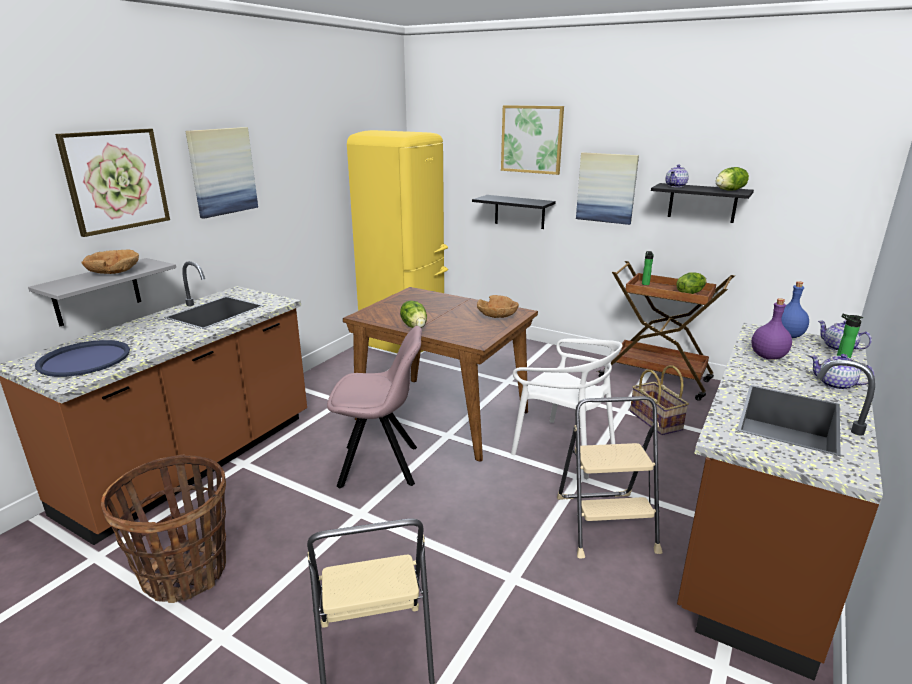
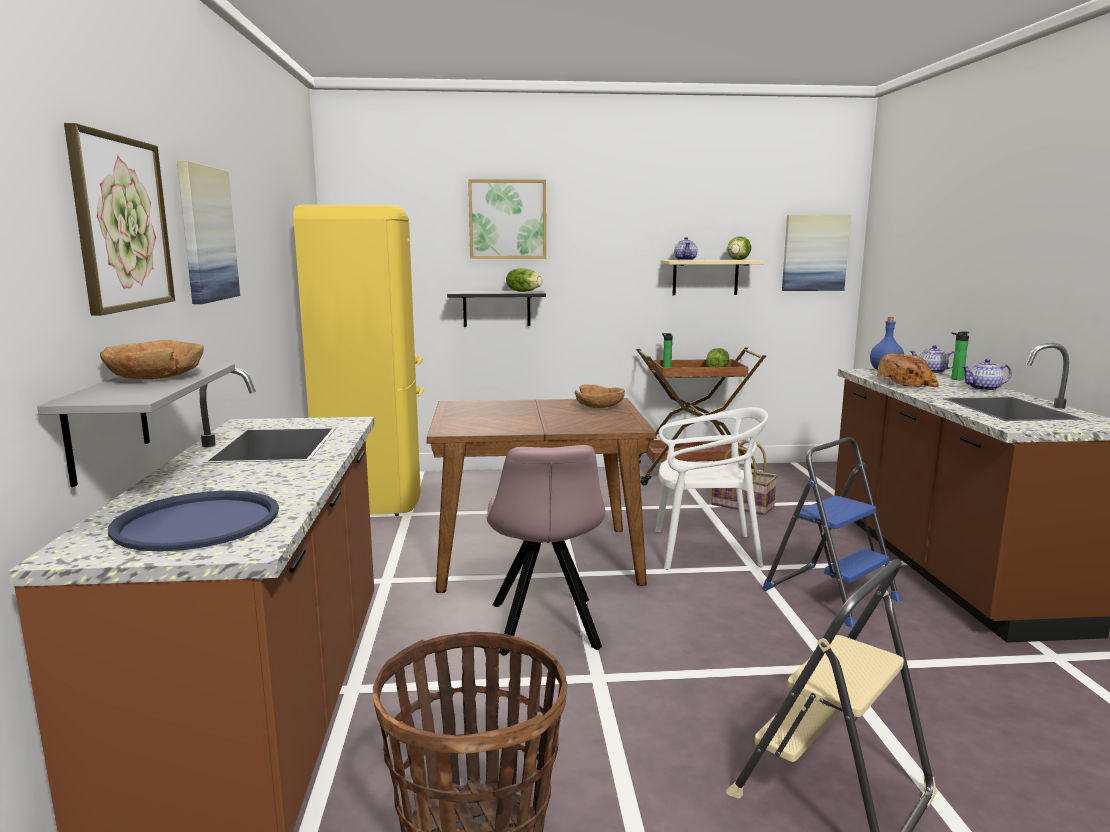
camera: 35 degrees left, 10 degrees down
(380, 466) = (545, 626): pink chair -> pink chair turned 120 degrees clockwise
(415, 326) = (535, 428): lettuce -> lettuce (523, 291)
(605, 520) = (826, 592): beige step ladder -> blue step ladder
(606, 188) = (603, 270): picture -> picture (814, 253)
(702, 203) = (705, 277): black shelf -> beige shelf
(767, 356) = (907, 383): purple bottle -> bread

